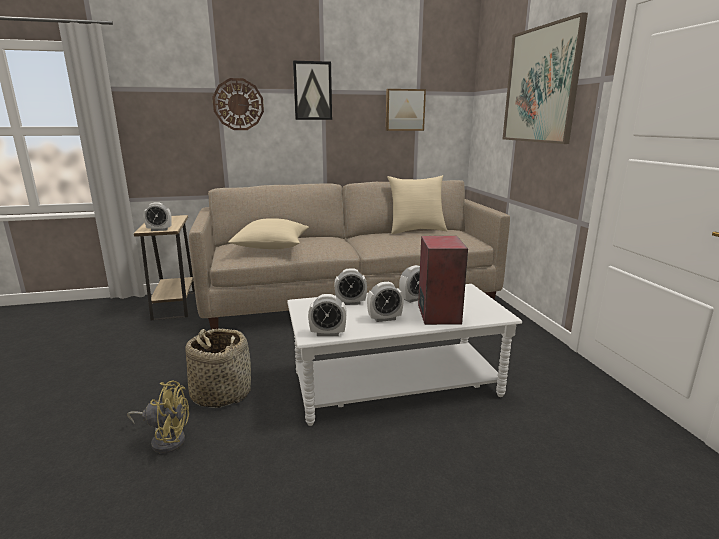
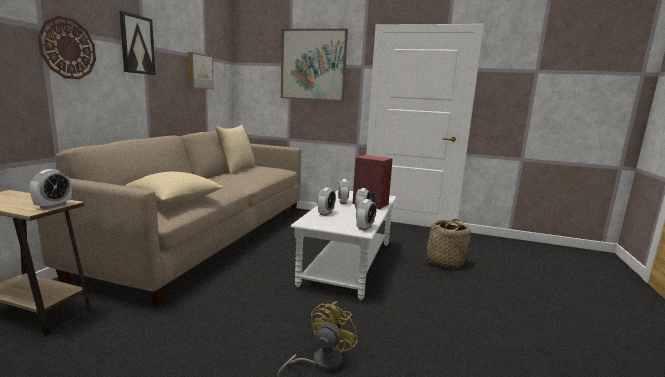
camera: 60 degrees left, 5 degrees down
(221, 393) = (281, 323): basket -> basket (444, 262)

